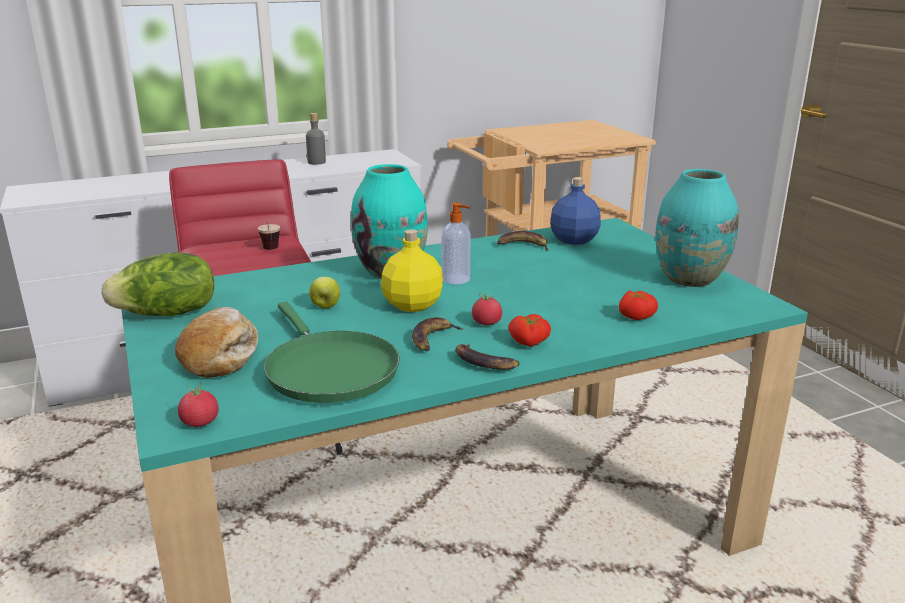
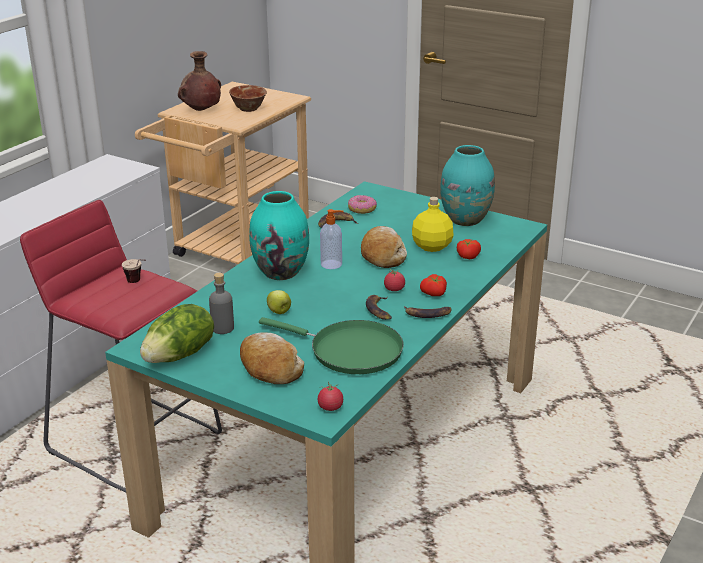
camera: 35 degrees left, 5 degrees up
(316, 162) = (62, 187): grey bottle -> grey bottle (222, 328)
(412, 304) = (332, 291): yellow bottle -> yellow bottle (431, 246)
(526, 133) = (201, 111): none -> brown vase
(528, 286) = (382, 255): none -> bread
(573, 139) = (248, 109): none -> bowl
(574, 240) = (362, 209): blue bottle -> donut

